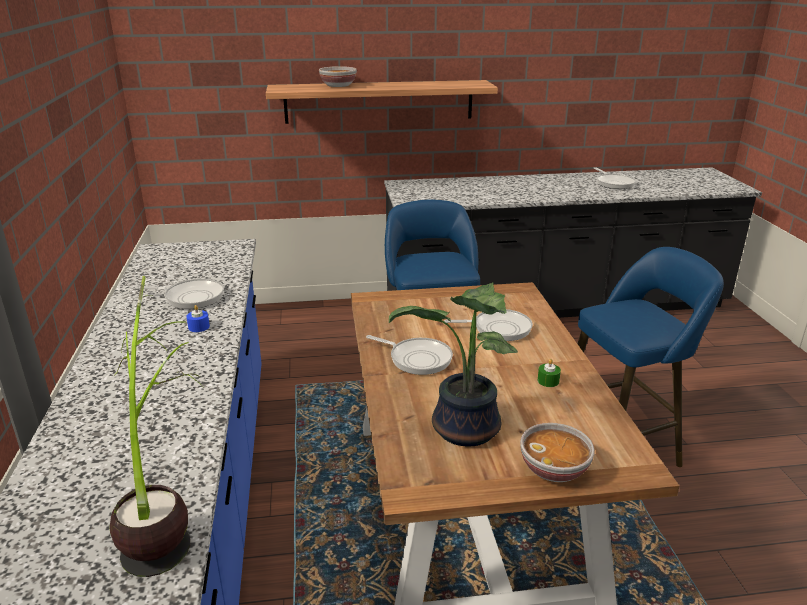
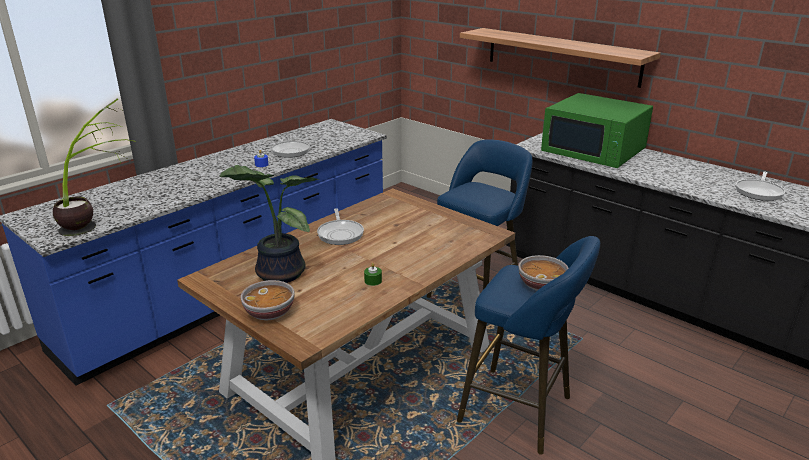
camera: 50 degrees right, 0 degrees up
(338, 86) = (521, 36): bowl -> bowl (541, 285)
(462, 190) = (594, 151): none -> green microwave
(498, 328) = (419, 244): frying pan -> none

